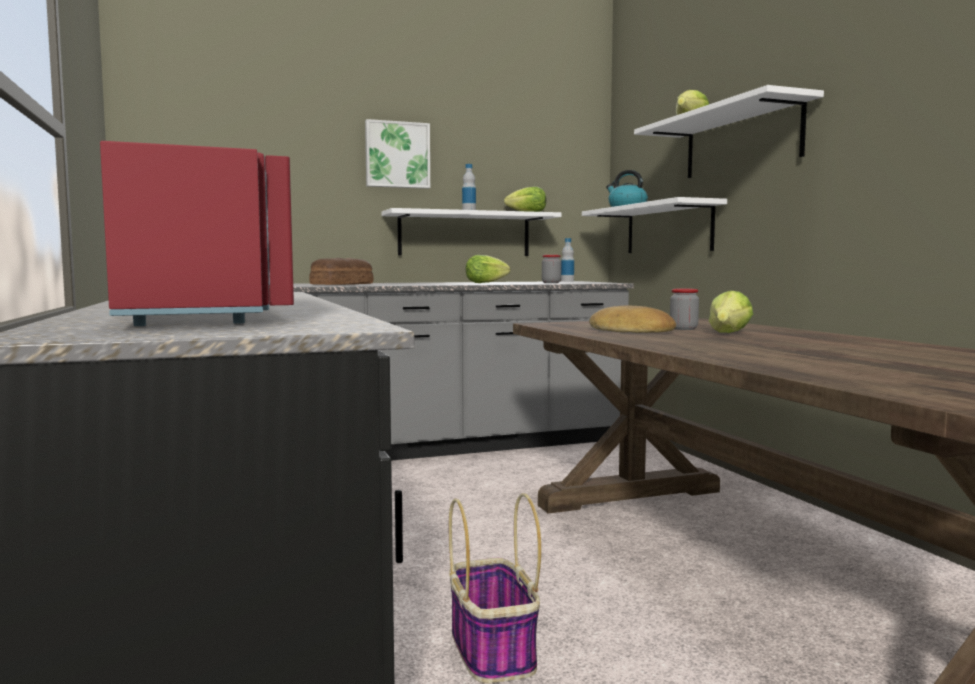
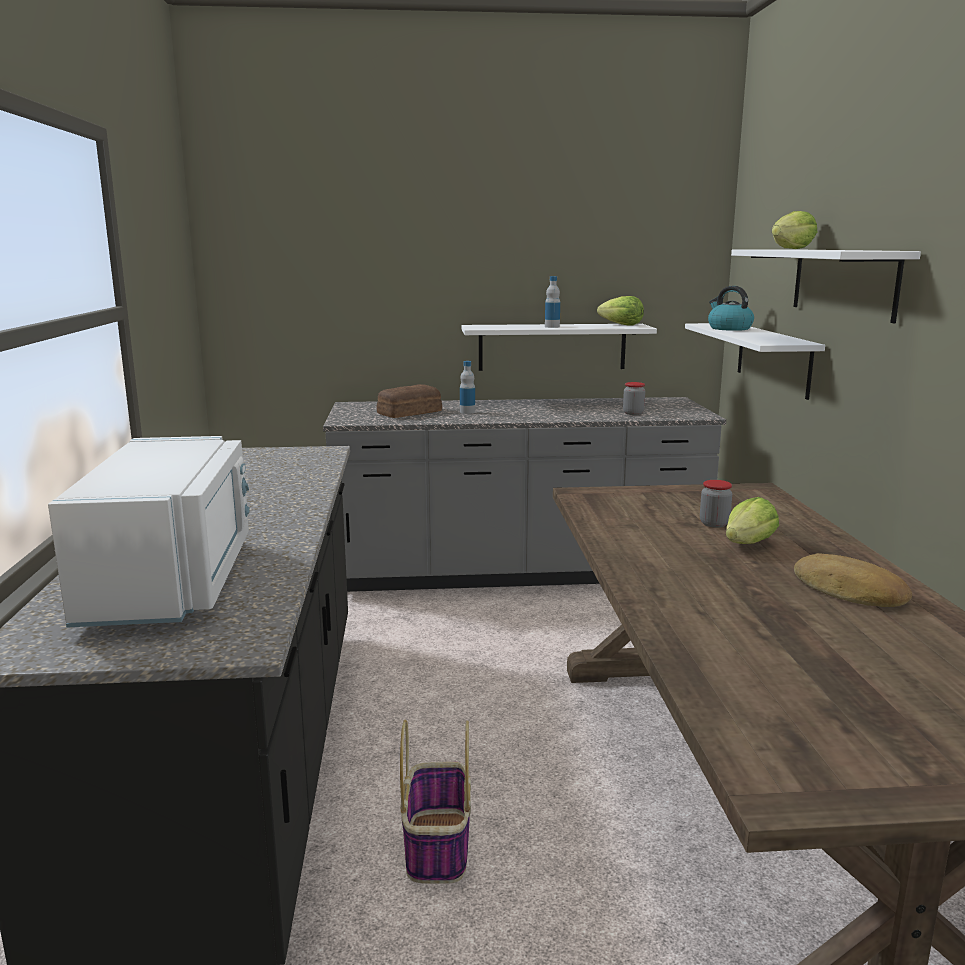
camera: 15 degrees right, 10 degrees up
(208, 316) = (174, 580): red microwave -> white microwave
(397, 155) = (479, 264): picture -> none
(485, 283) = (562, 410): lettuce -> none
(567, 281) = (664, 401): bottle -> bottle (467, 412)
(631, 331) = (651, 526): bread -> bread (849, 591)

